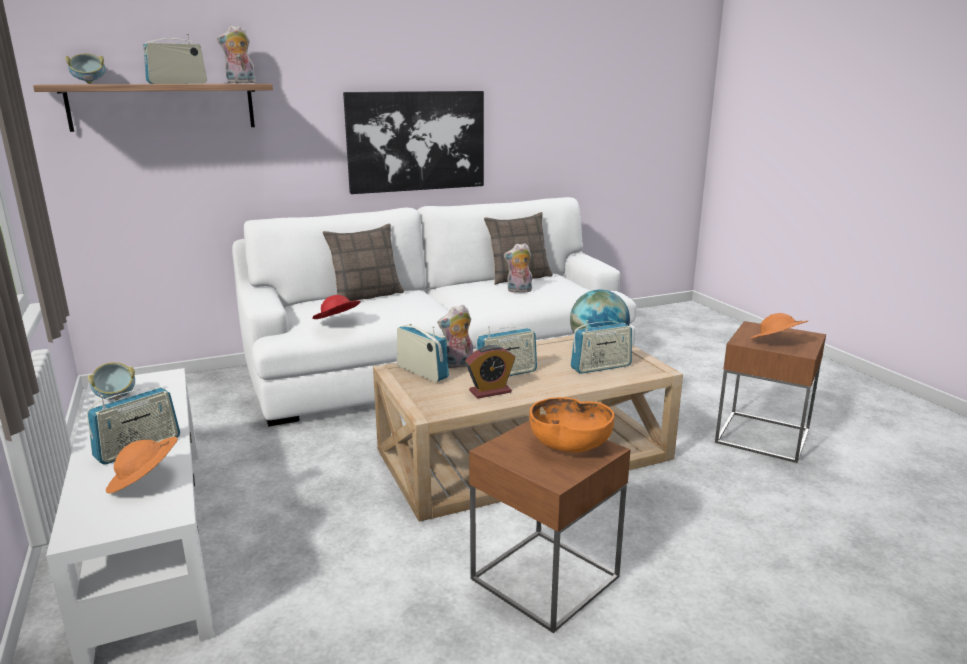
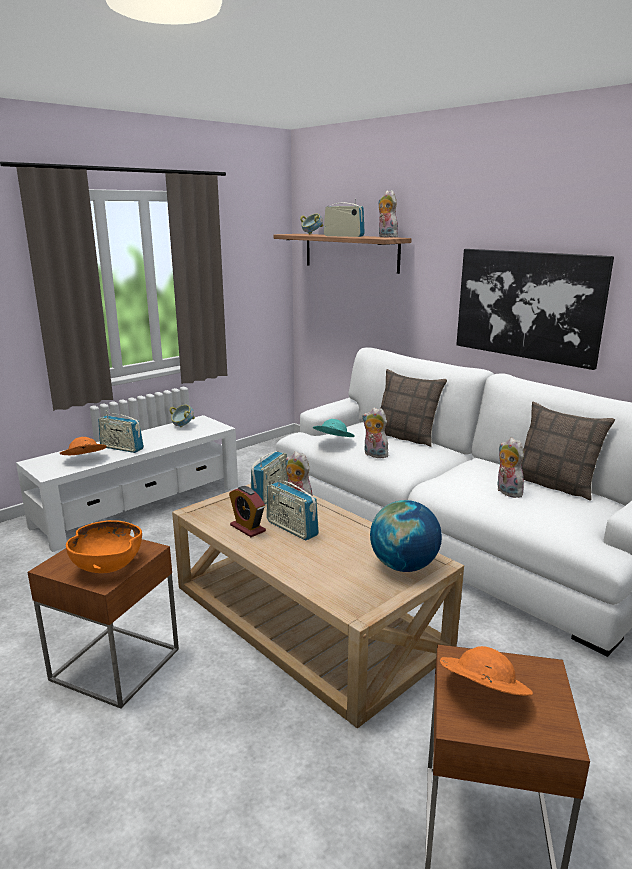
camera: 70 degrees right, 0 degrees up
(337, 322) = (333, 441): red hat -> turquoise hat
(392, 314) = (374, 455): none -> plush toy
(601, 367) = (342, 575): radio -> none

